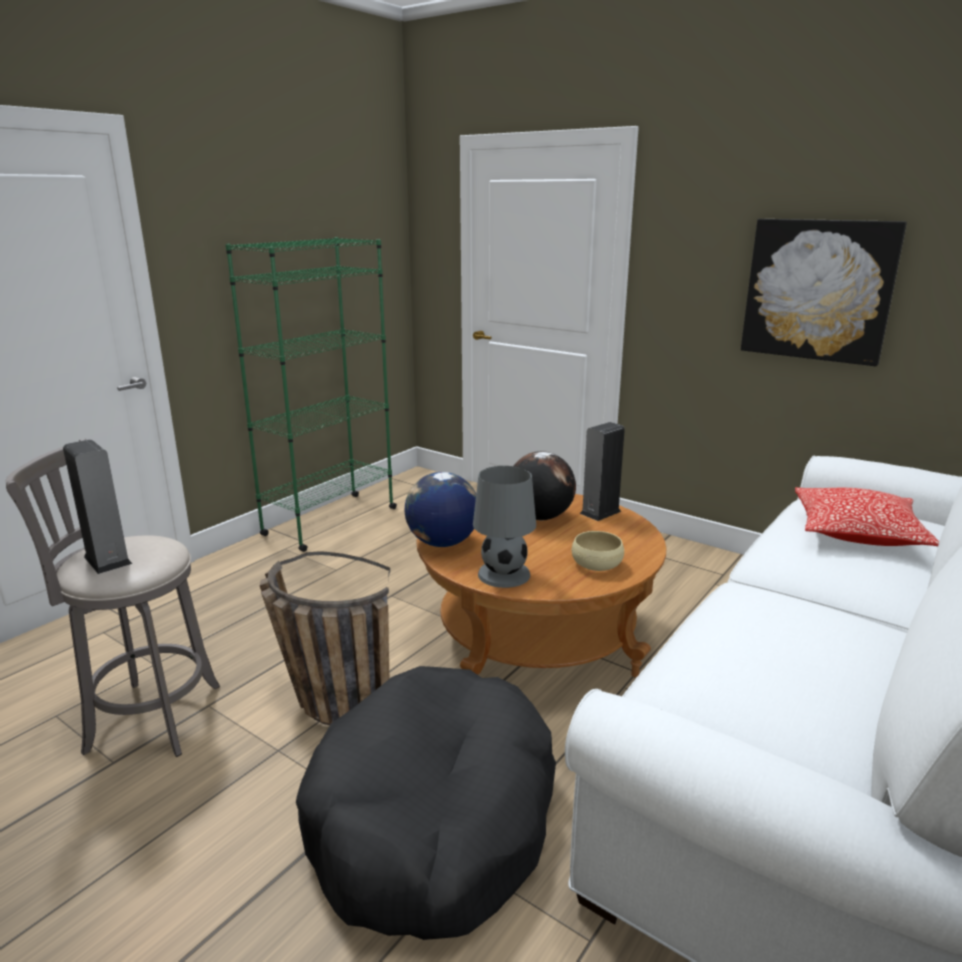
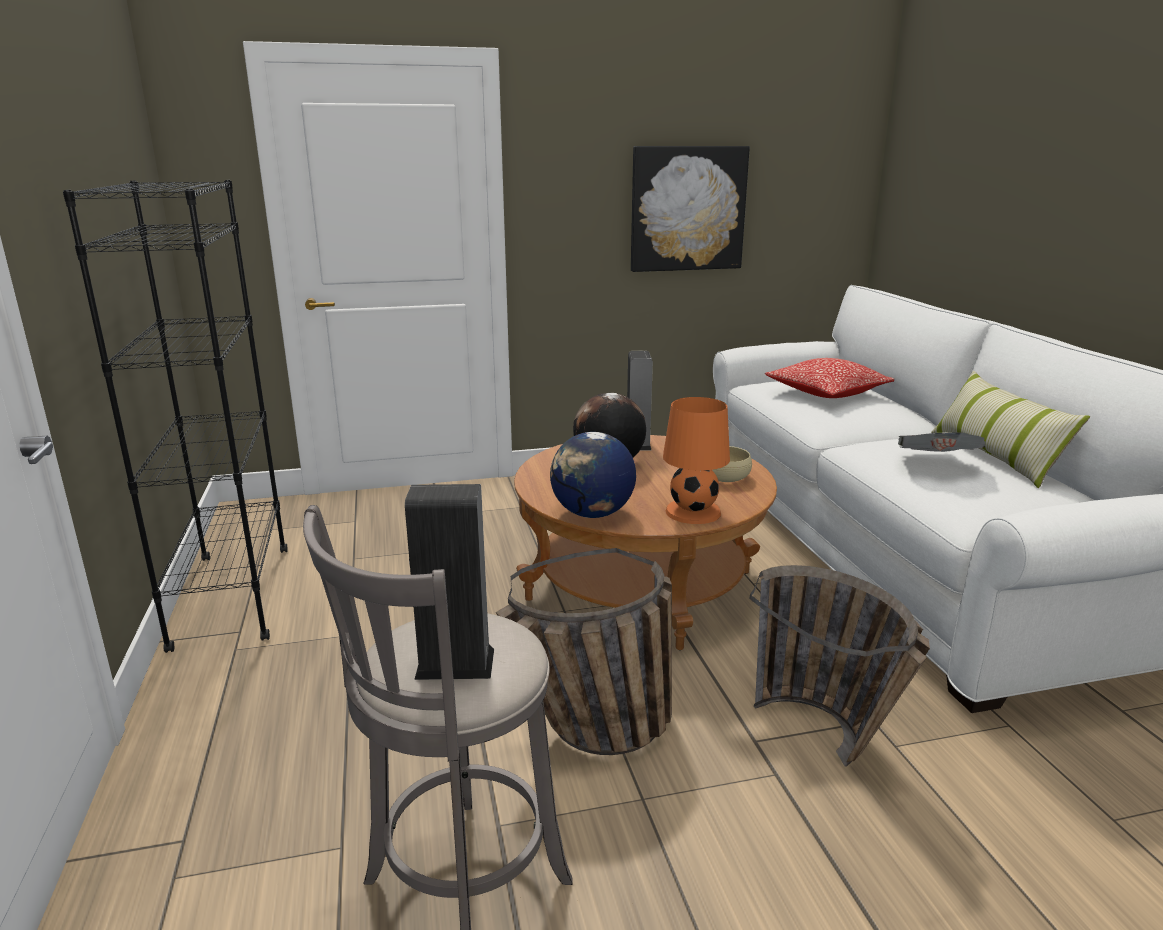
camera: 50 degrees left, 0 degrees up
(330, 521) = (232, 597): green bookcase -> black bookcase
(433, 818) = (830, 741): black dog bed -> basket
(503, 575) = (693, 512): grey table lamp -> orange table lamp
(757, 638) = (936, 464): none -> newspaper
(862, 668) = (995, 457): none -> pillow

